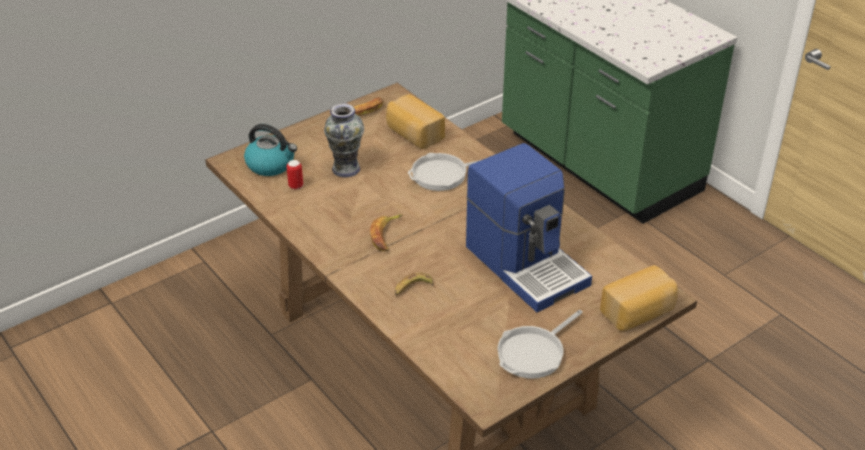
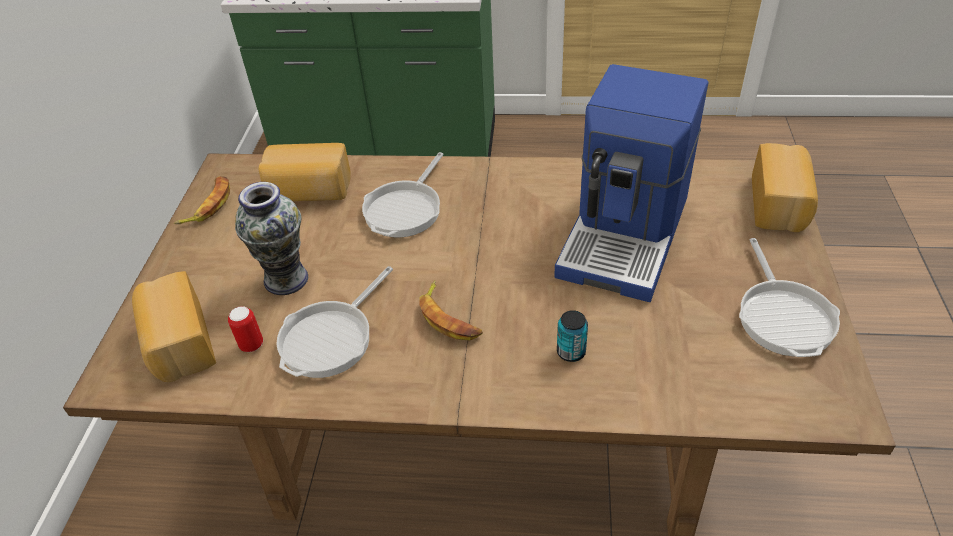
camera: 45 degrees left, 5 degrees up
(271, 164) = (178, 343): kettle -> bread
(328, 207) = (331, 338): none -> frying pan
(412, 288) = (571, 352): banana -> can
(527, 264) = (626, 235): coffee machine -> coffee machine turned 105 degrees clockwise

